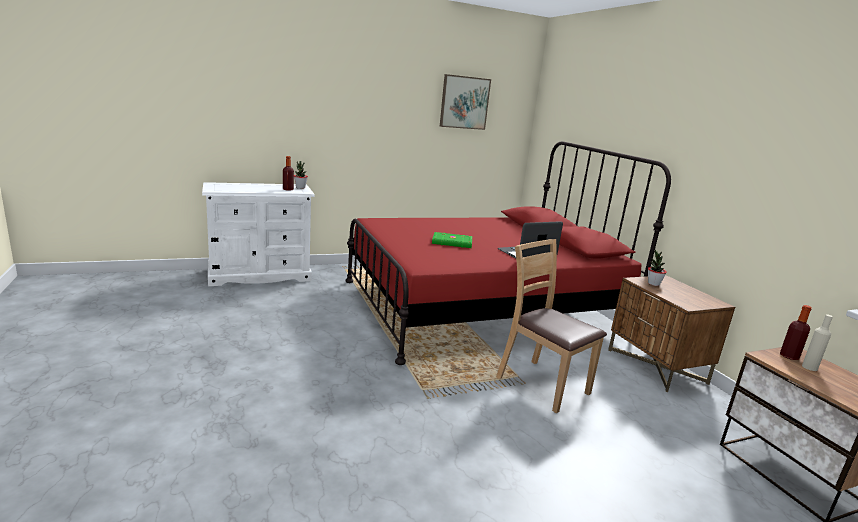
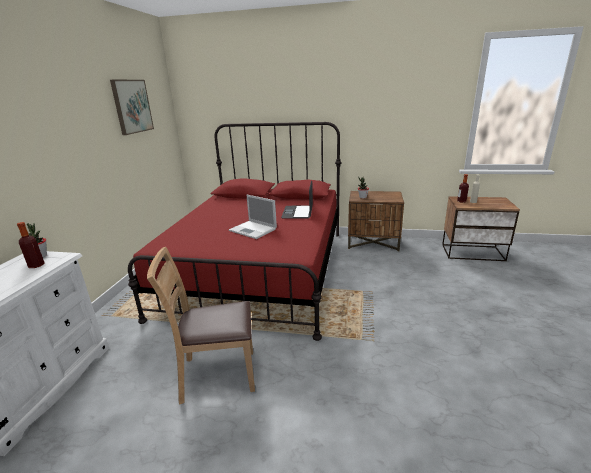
camera: 55 degrees left, 5 degrees up
(452, 243) = (253, 230): green book -> laptop
(542, 384) = (375, 286): brown chair -> brown chair (217, 375)

